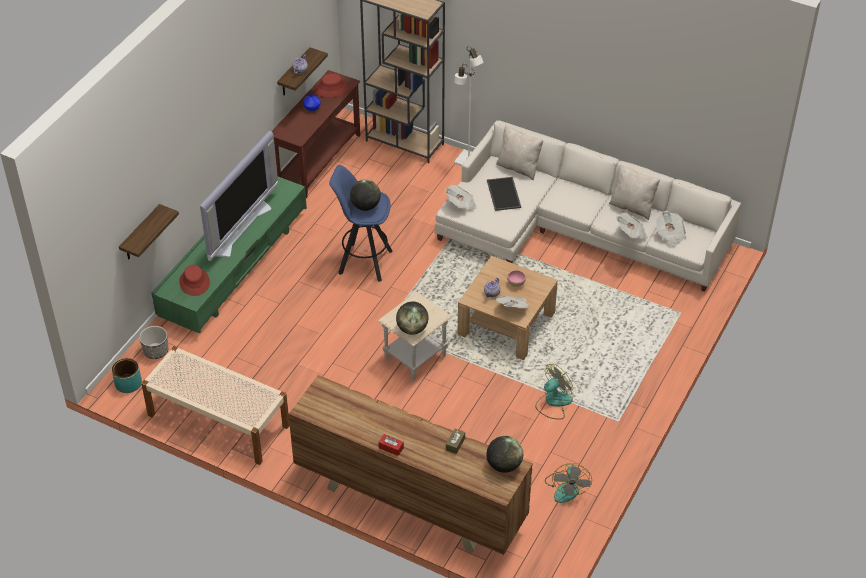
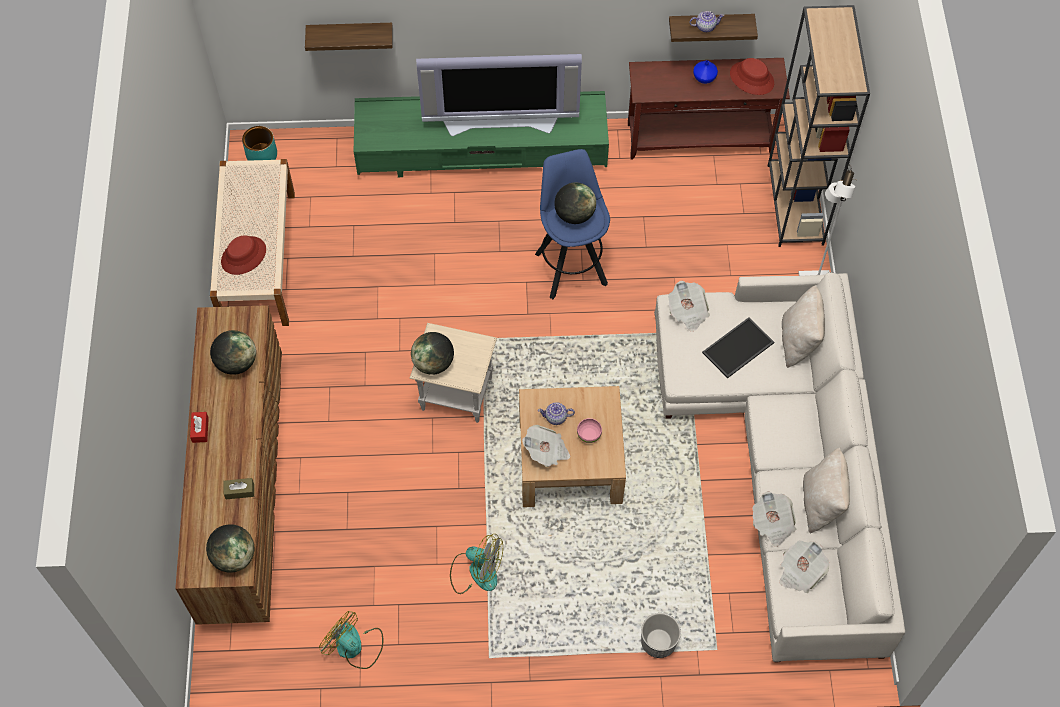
camera: 60 degrees right, 15 degrees up
(156, 351) = (318, 153): planter -> planter (658, 642)
(194, 282) = (394, 126): red hat -> red hat (244, 256)
(352, 408) = (236, 363): none -> globe
(566, 487) = (355, 647): fan -> fan turned 60 degrees clockwise

